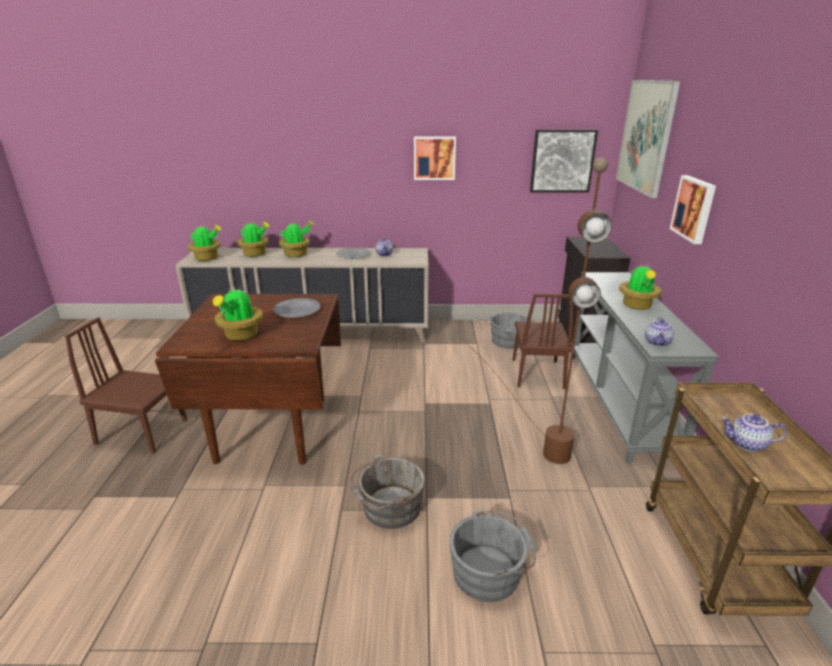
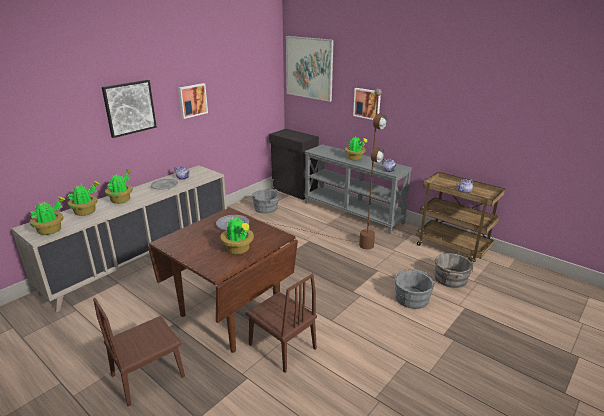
camera: 50 degrees left, 0 degrees up
(388, 508) = (347, 305): grey bucket -> grey bucket (451, 280)
(537, 373) = (304, 217): brown chair -> brown chair (282, 346)
(562, 161) = (259, 88): picture -> picture (129, 108)

